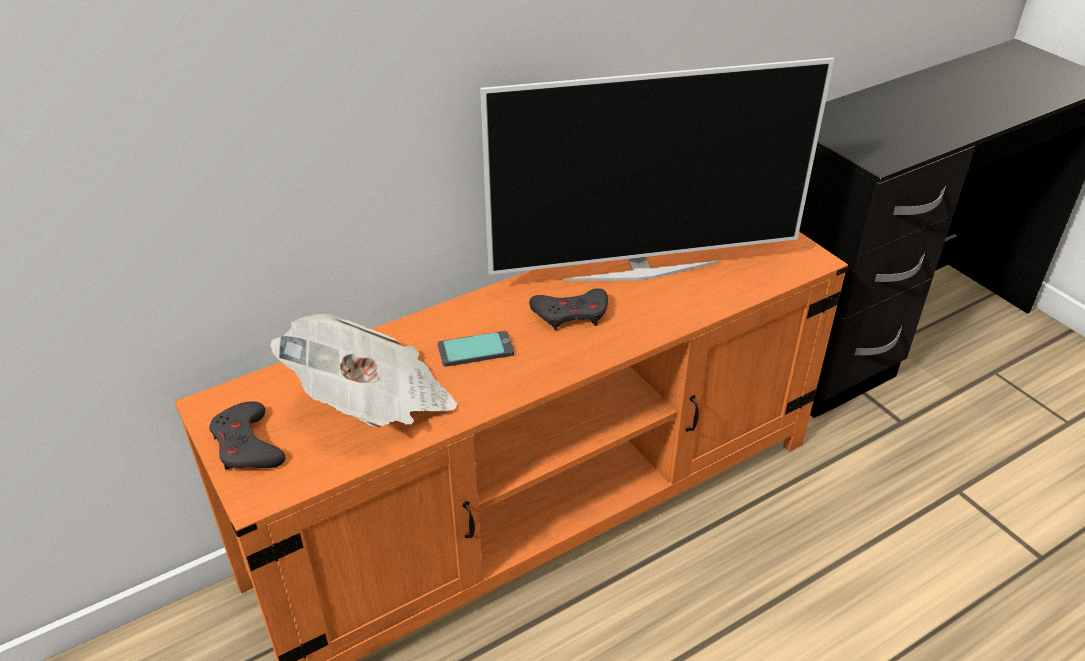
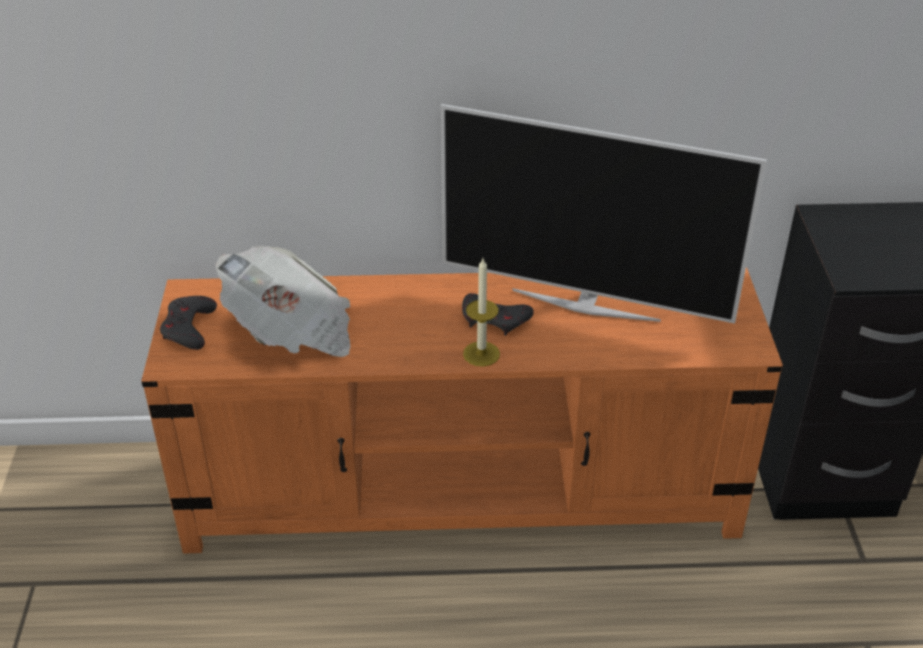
camera: 30 degrees right, 0 degrees up
(475, 350) = (396, 320): phone -> none
(589, 352) = (481, 354): none -> candle

